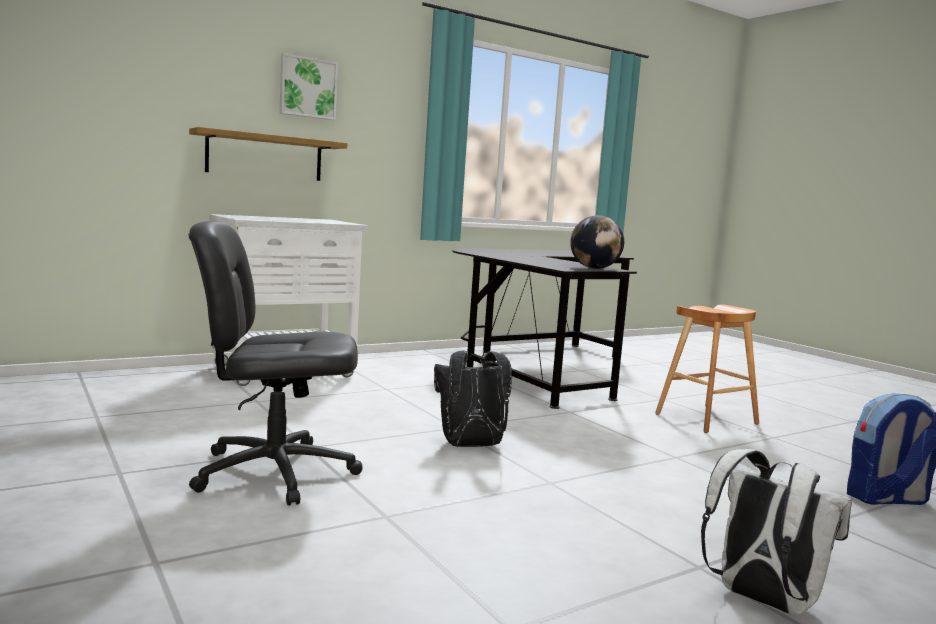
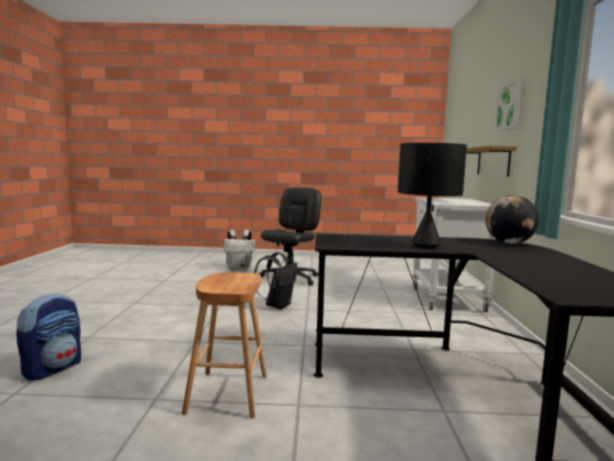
camera: 125 degrees right, 0 degrees up
(542, 259) = (425, 246): none -> black table lamp
(594, 268) = (335, 242): globe -> globe (509, 243)
(760, 601) = (108, 302): white backpack -> white backpack (239, 269)

